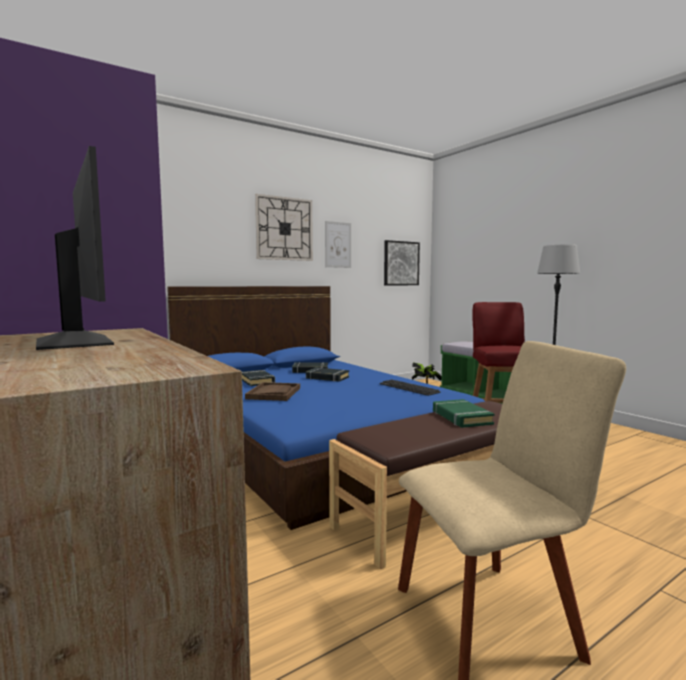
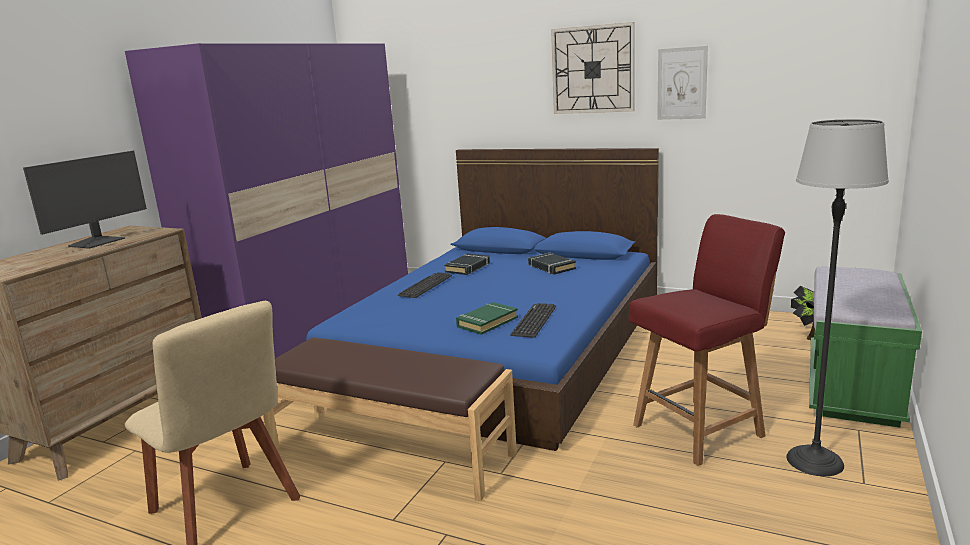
camera: 60 degrees right, 10 degrees up
(273, 393) = (425, 286): brown tray -> keyboard
(327, 378) = (526, 281): black book -> none
(401, 263) = (823, 104): picture -> none
(461, 418) = (401, 365): green book -> green book (487, 322)

